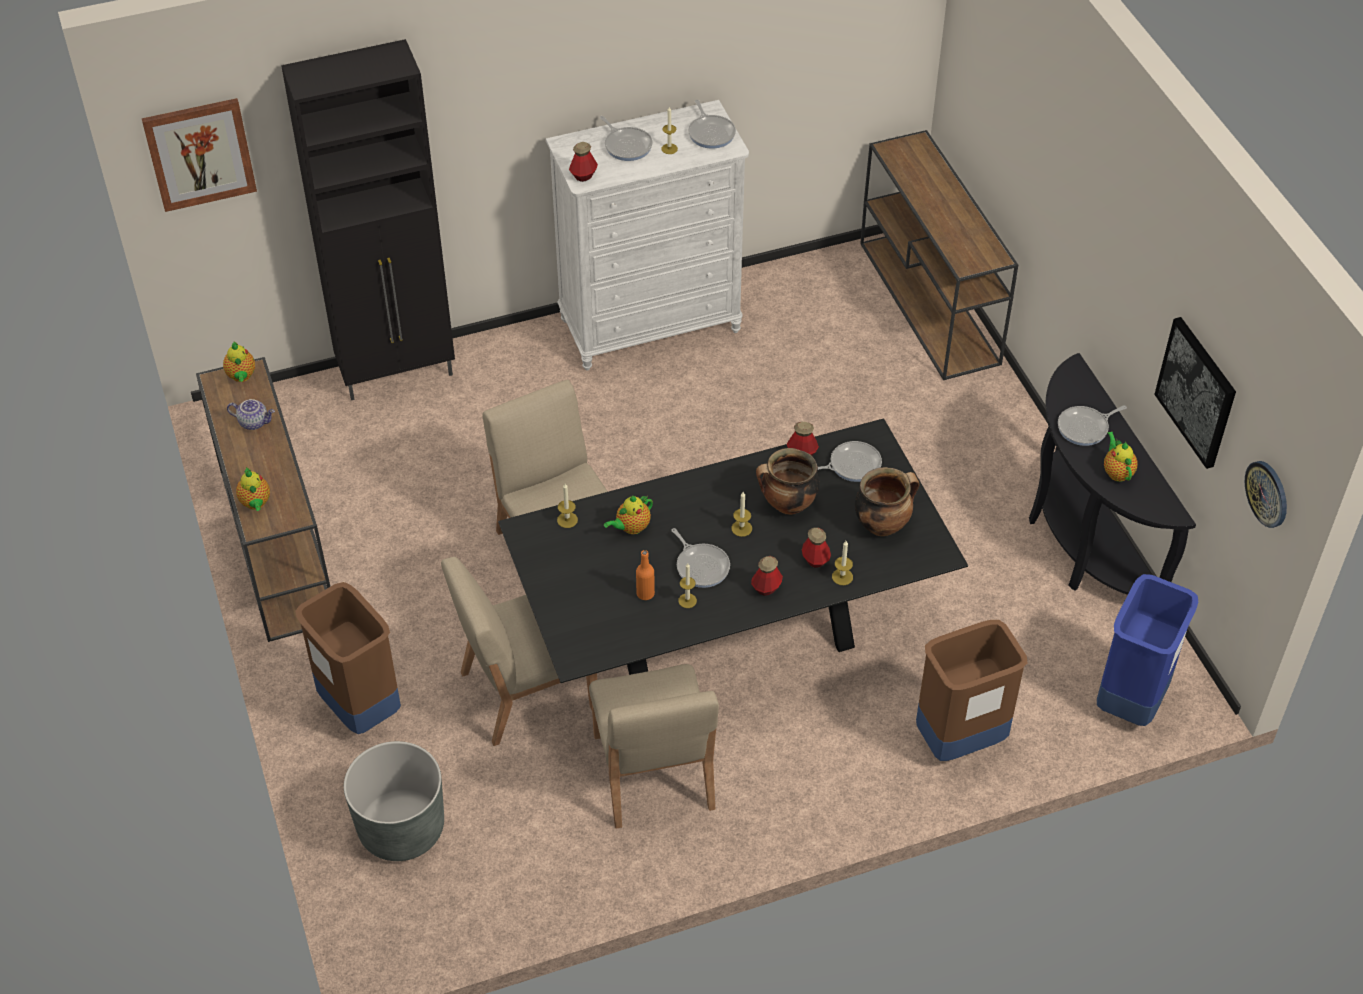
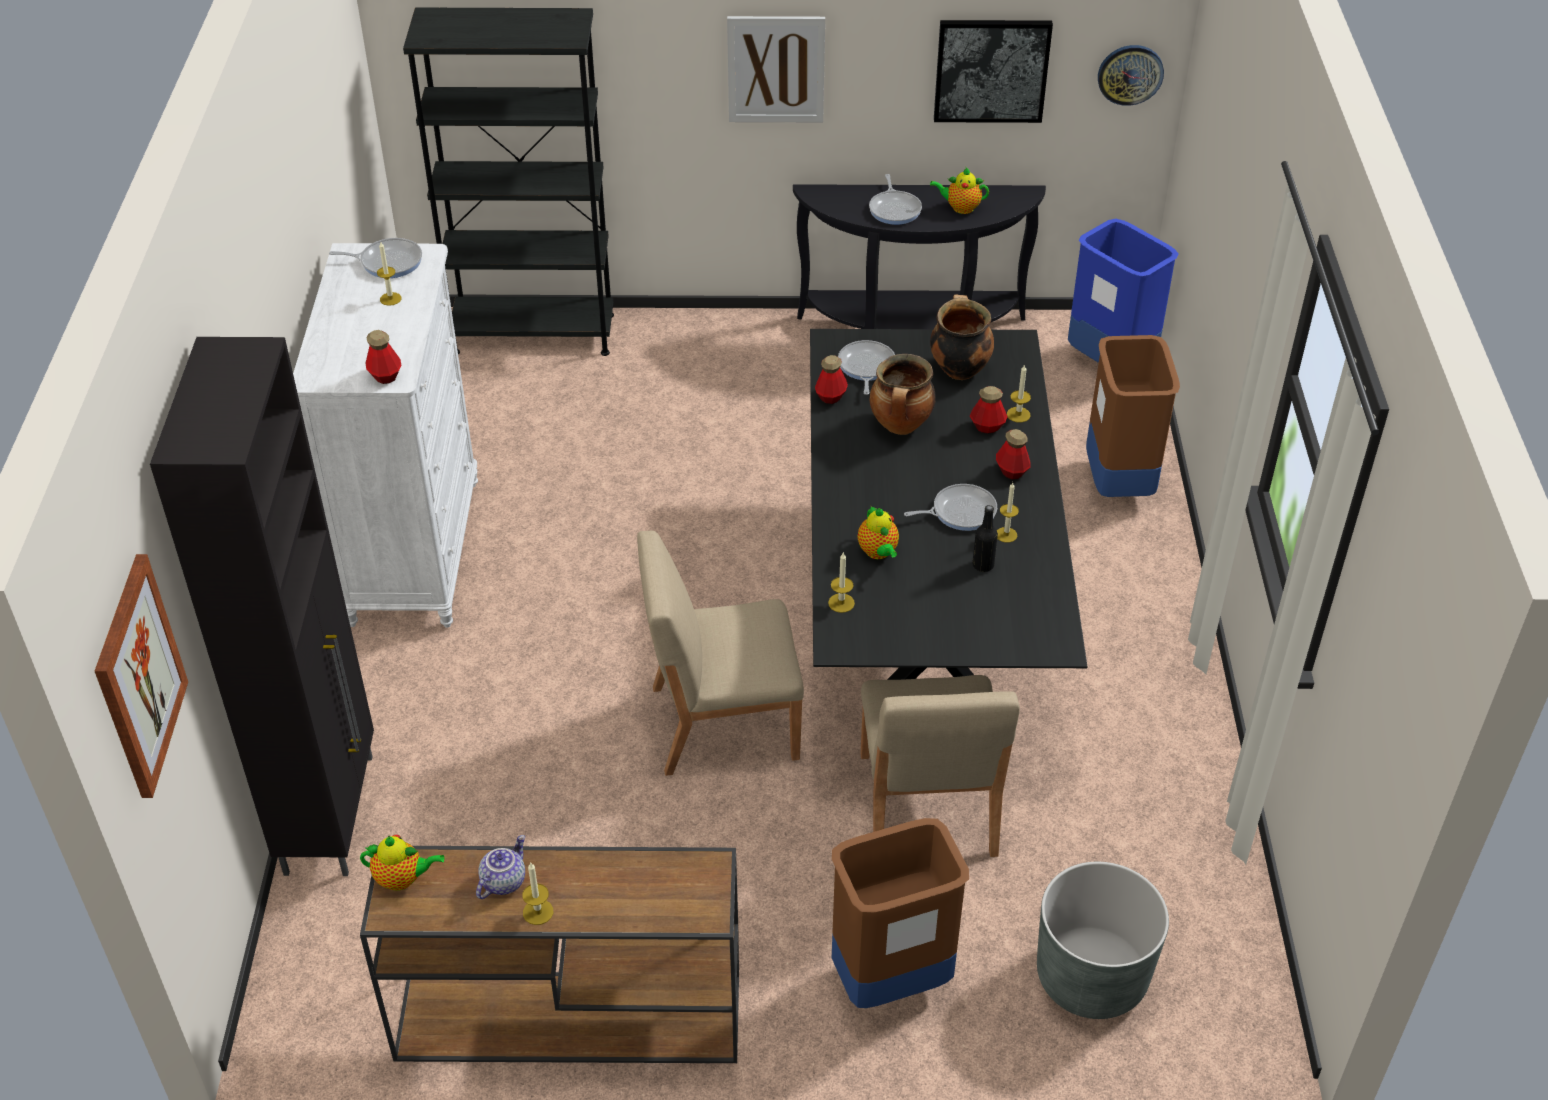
camera: 70 degrees left, 5 degrees down
(256, 503) = (663, 908): teapot -> none
(627, 145) = (357, 329): frying pan -> none
(645, 594) = (983, 565): orange bottle -> black bottle
(653, 773) = (1084, 723): beige chair -> none
(741, 528) = (919, 468): candle -> candle (538, 912)
(930, 304) = (533, 333): brown console table -> black bookcase
(1098, 254) = (776, 69): none -> picture

